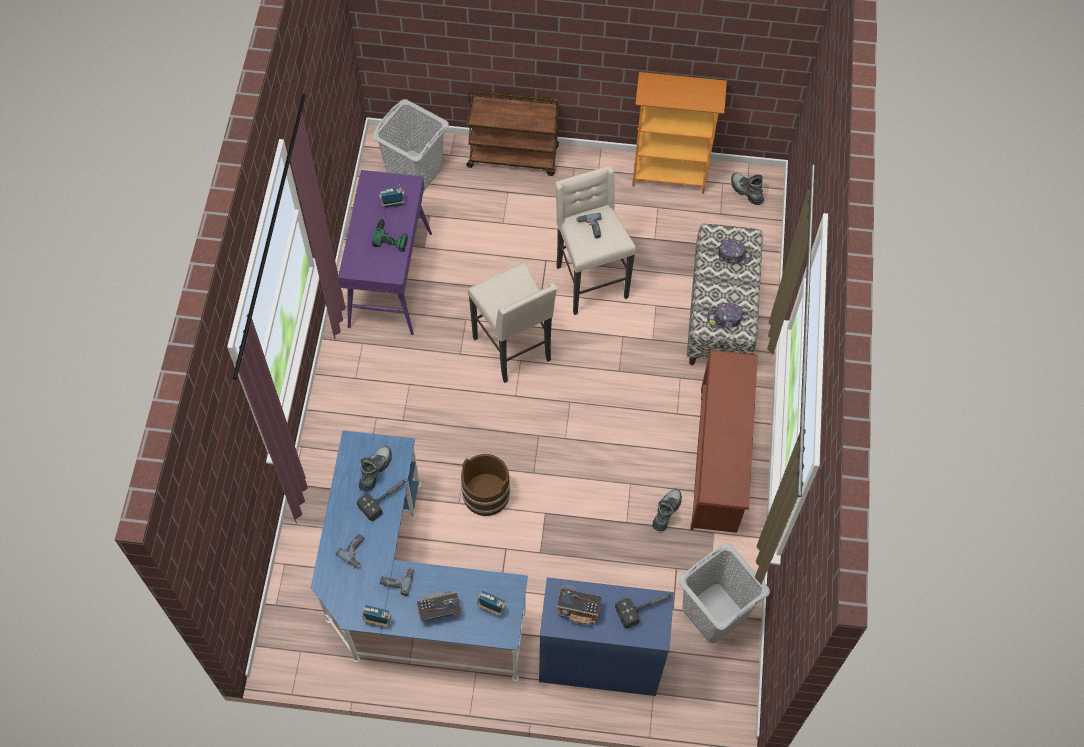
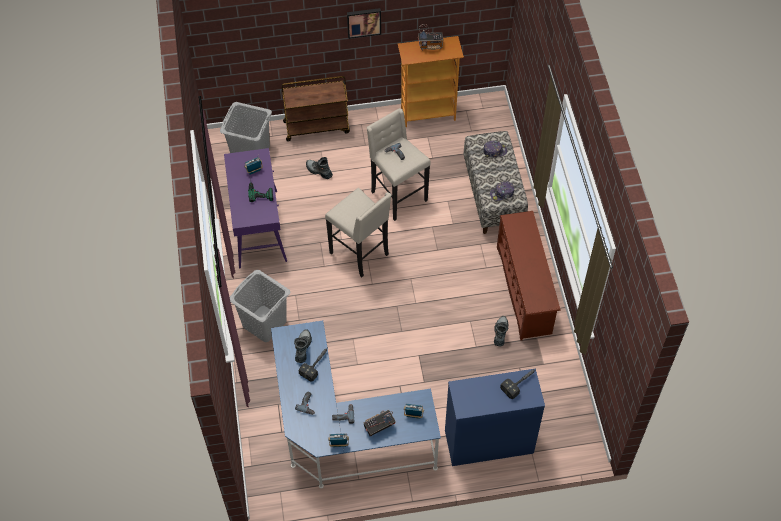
camera: 15 degrees left, 5 degrees down
(485, 494) = (373, 353): brown bucket -> none
(579, 610) = (477, 396): radio -> radio (430, 46)
(595, 32) = (363, 22): none -> picture
(714, 612) = (554, 389): grey laundry basket -> grey laundry basket (264, 323)
(746, 191) = (484, 112): boot -> boot (319, 171)

